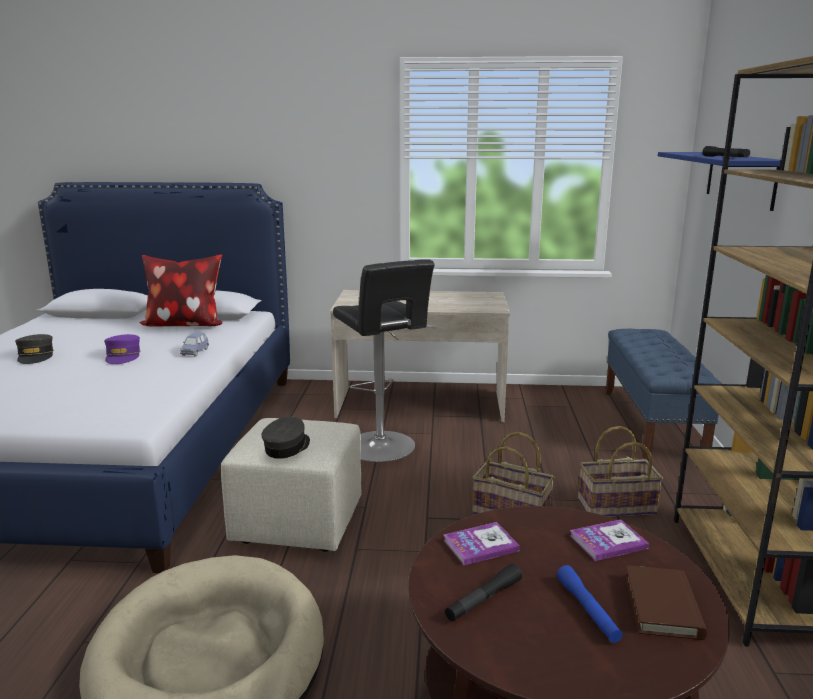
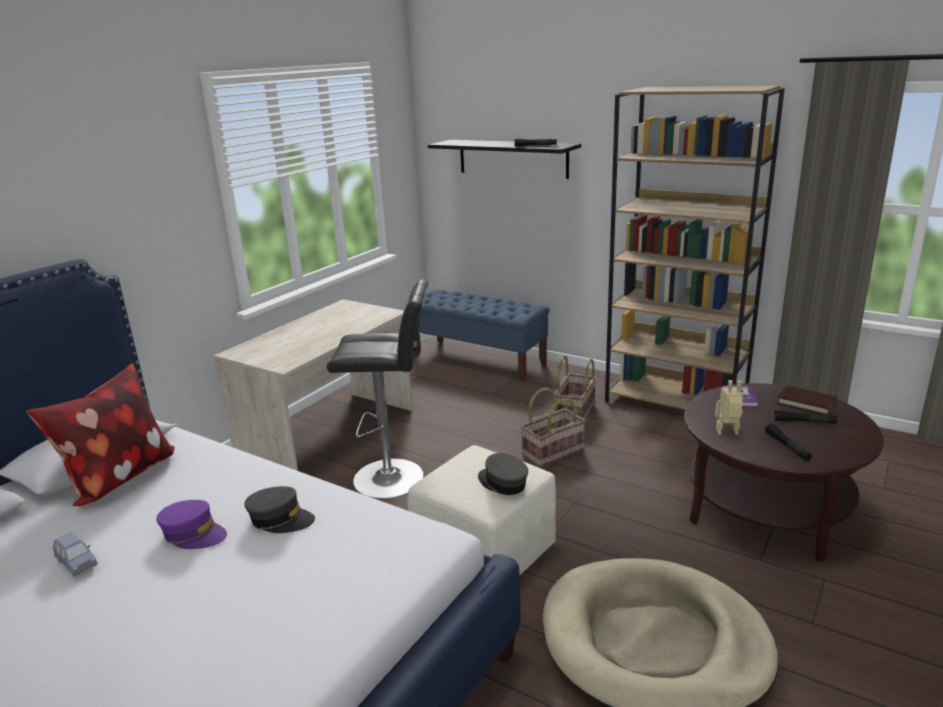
camera: 60 degrees left, 5 degrees up
(36, 356) = (83, 613): grey cap -> grey cap (280, 519)
(195, 352) = (247, 481): blue toy car -> blue toy car (77, 563)
(480, 545) = (728, 433): book -> toy robot
(587, 610) = (804, 422): blue flashlight -> black flashlight
(740, 178) = (512, 158): blue shelf -> black shelf

